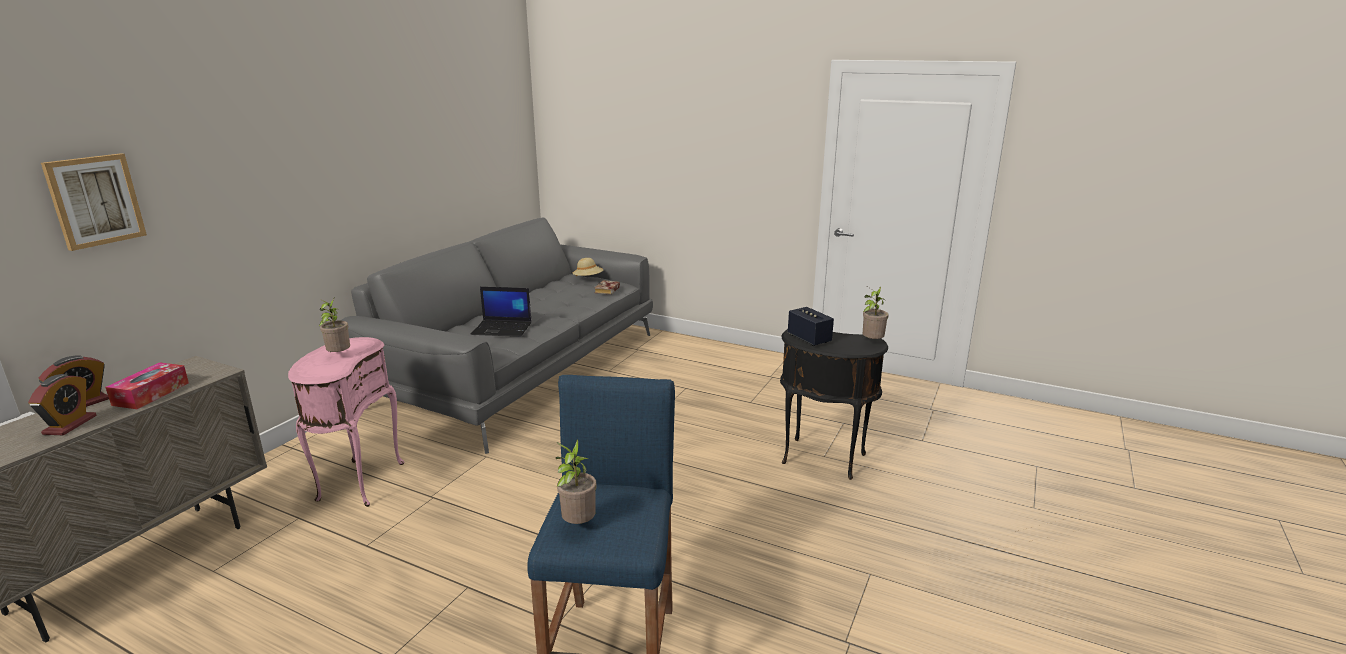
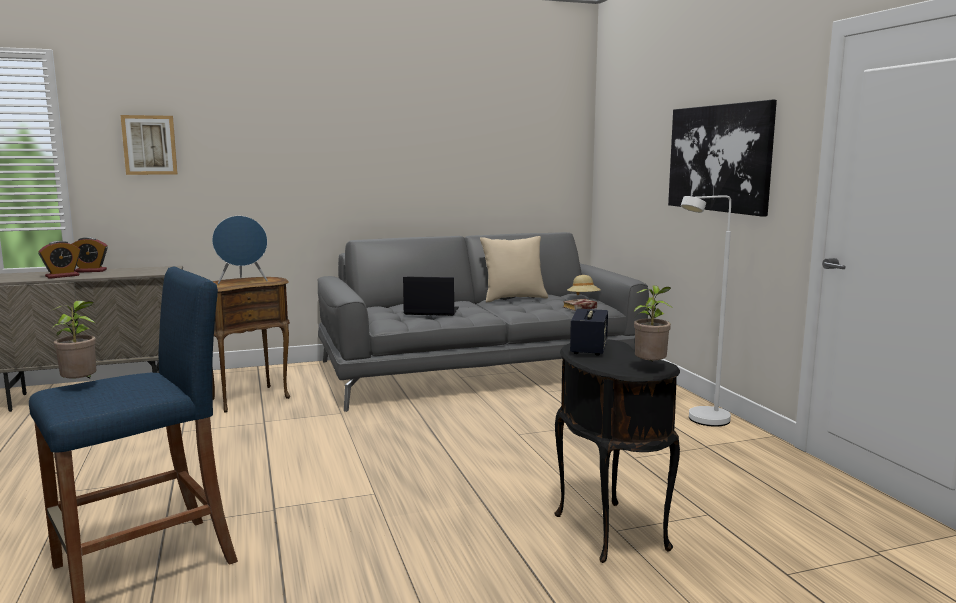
camera: 45 degrees right, 10 degrees down
(151, 394) = (119, 273): tissue box -> none
(339, 356) = (242, 281): potted plant -> blue speaker
(358, 482) = (248, 398): pink side table -> brown side table
(503, 329) = (430, 311): laptop -> laptop turned 135 degrees clockwise
(533, 293) = (513, 298): none -> beige pillow
(716, 151) = (719, 158): none -> picture
(740, 358) = (701, 421): none -> white floor lamp

